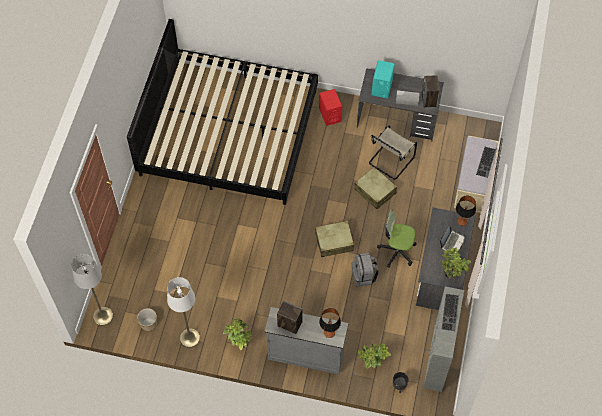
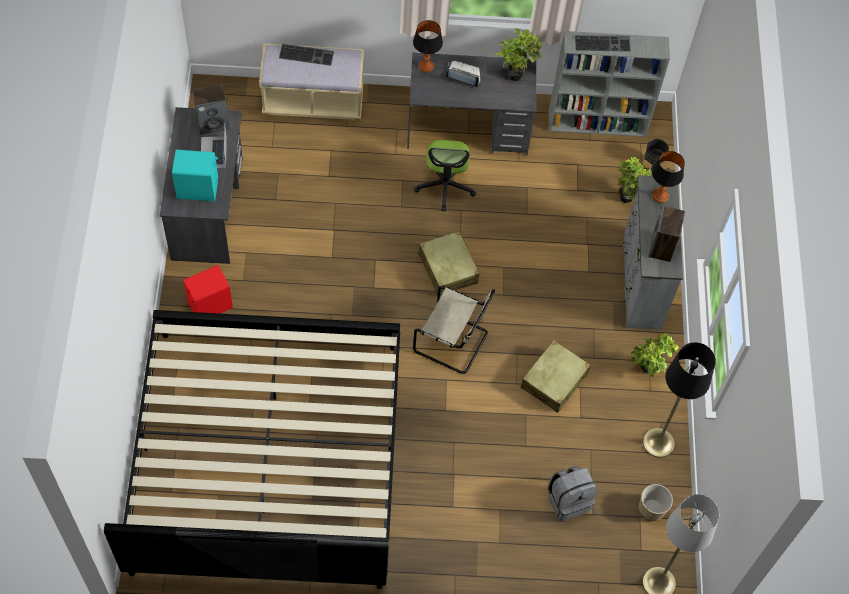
camera: 105 degrees left, 0 degrees up
(190, 338) = (658, 442): white floor lamp -> black floor lamp
(364, 276) = (495, 223): grey backpack -> grey backpack (568, 500)
(375, 191) = (347, 225): beige suitcase -> beige suitcase (554, 381)
(390, 161) = (288, 210): beige chair -> beige chair (453, 342)

